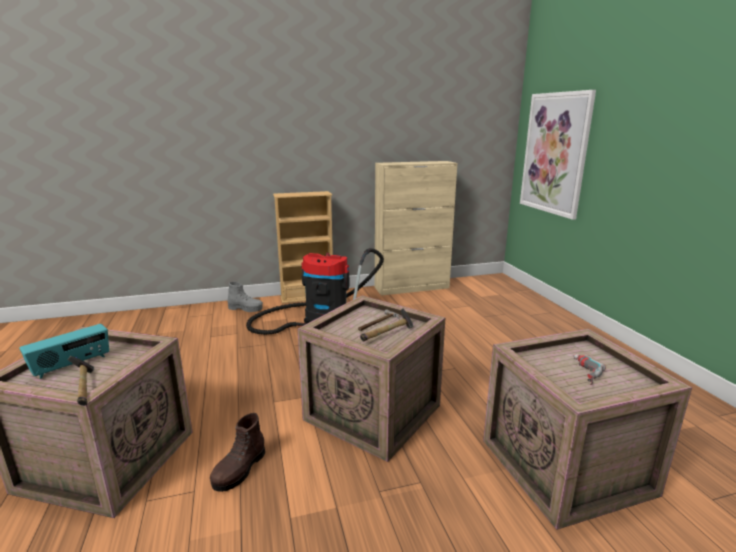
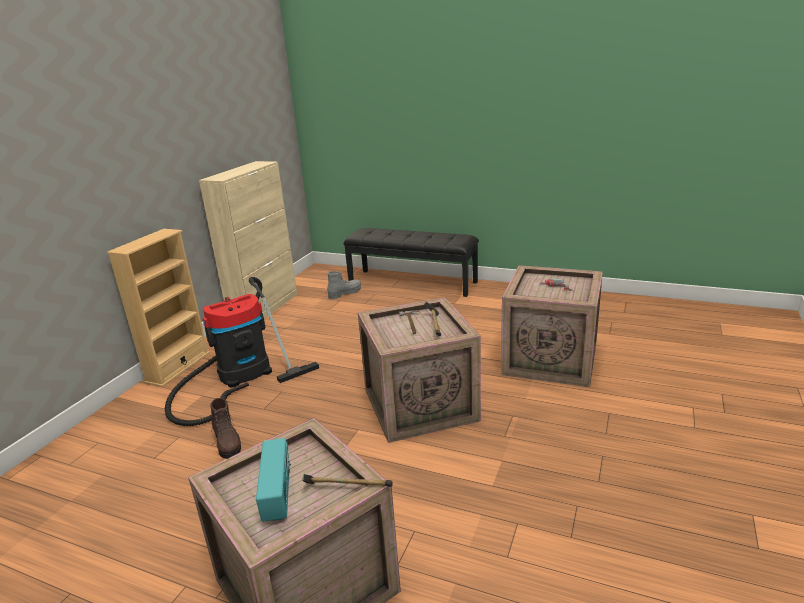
camera: 50 degrees left, 5 degrees up
(240, 470) = (414, 497): brown boot -> brown boot (228, 444)
(246, 309) = (130, 414): grey boot -> grey boot (345, 293)
(555, 153) = (354, 135): picture -> none
(556, 320) = (412, 282): none -> black bench

